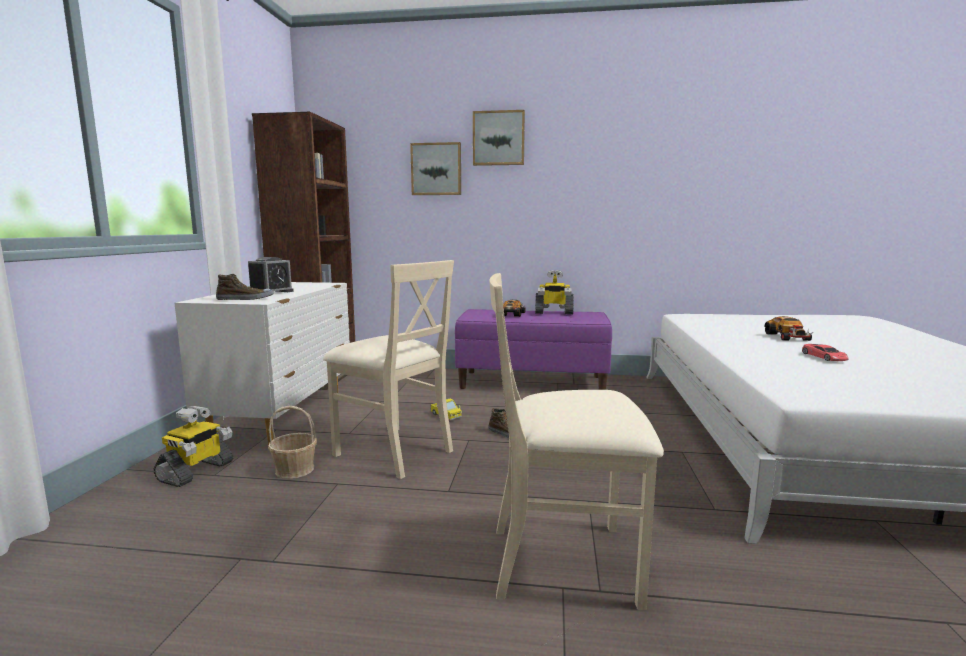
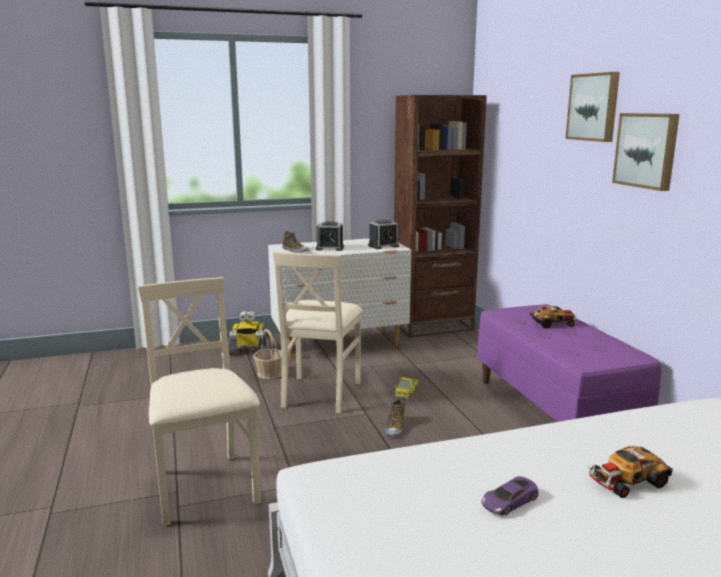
camera: 65 degrees right, 5 degrees up
(311, 284) = (383, 246): none -> alarm clock
(436, 169) = (545, 140): picture -> picture (647, 150)
(553, 312) = (599, 338): toy robot -> none
(824, 357) = (509, 501): red toy car -> purple toy car

